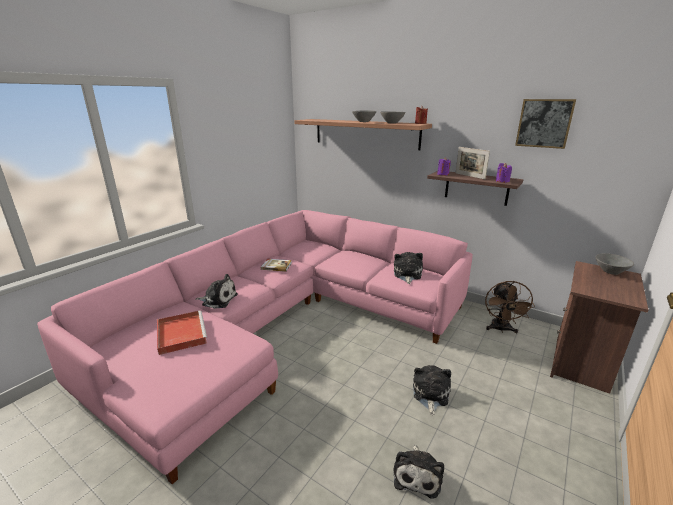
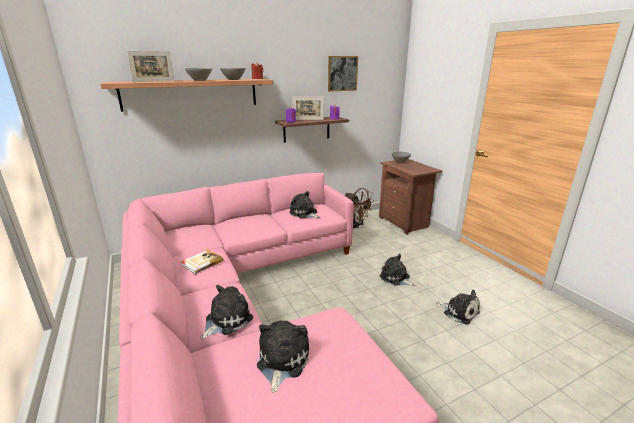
camera: 60 degrees left, 0 degrees up
(181, 333) = (281, 361): red tray -> plush toy
(331, 120) = (154, 81): none -> picture frame

